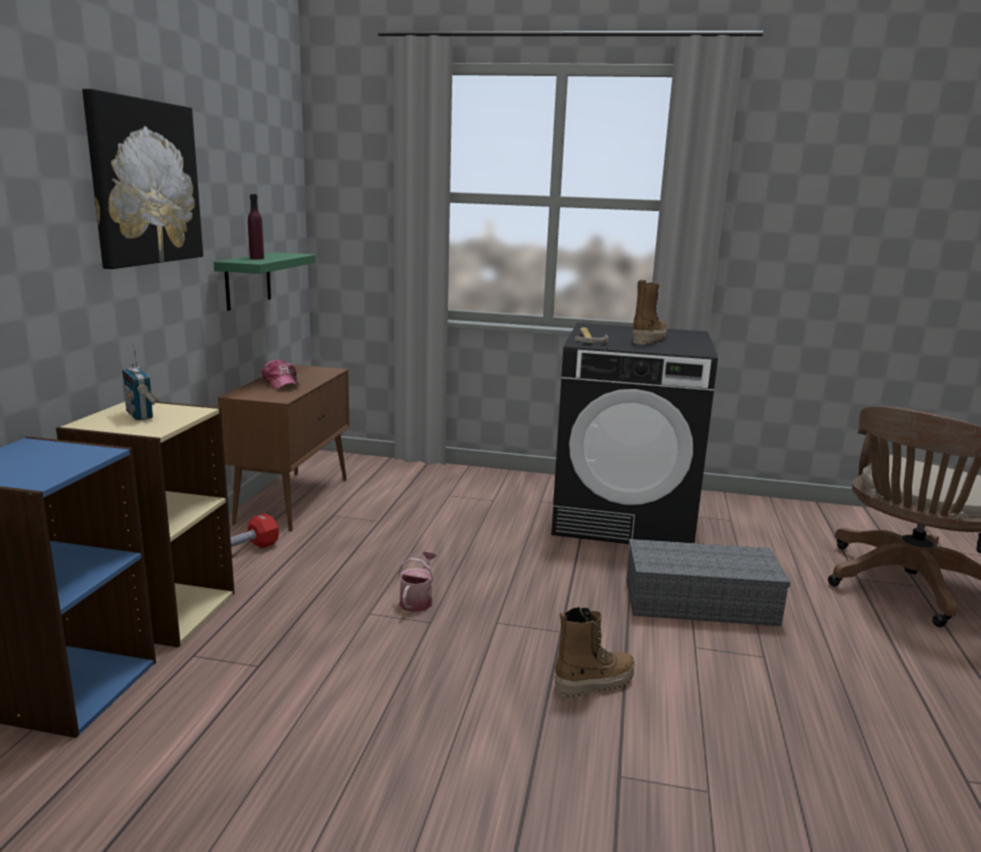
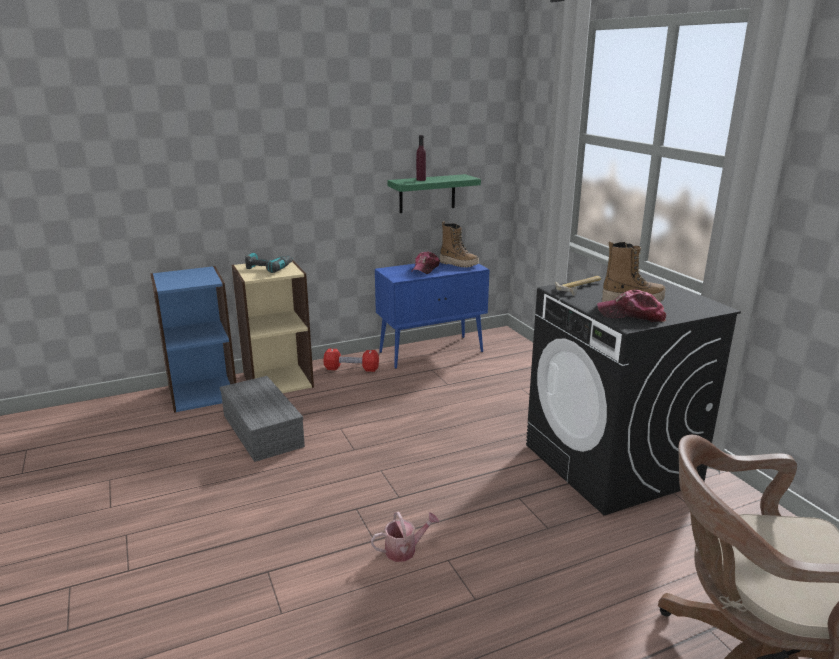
camera: 55 degrees right, 5 degrees up
(141, 415) = (269, 268): radio -> power drill
(144, 182) = (321, 132): picture -> none
(294, 499) = (432, 352): brown cabinet -> blue cabinet
(417, 600) = (372, 435): watering can -> watering can (405, 550)
(594, 683) = (353, 530): boot -> boot (459, 264)
(679, 347) = (631, 315): none -> cap
(701, 601) = (522, 544): grey storage box -> grey storage box (264, 431)

